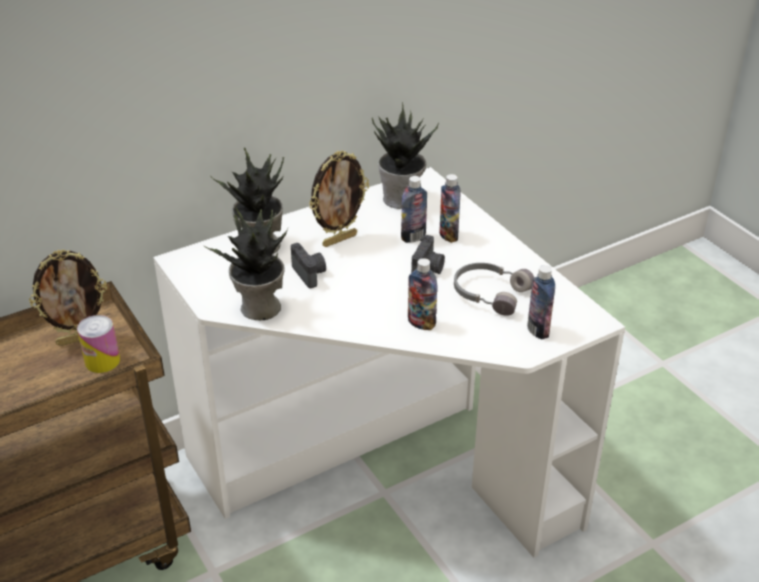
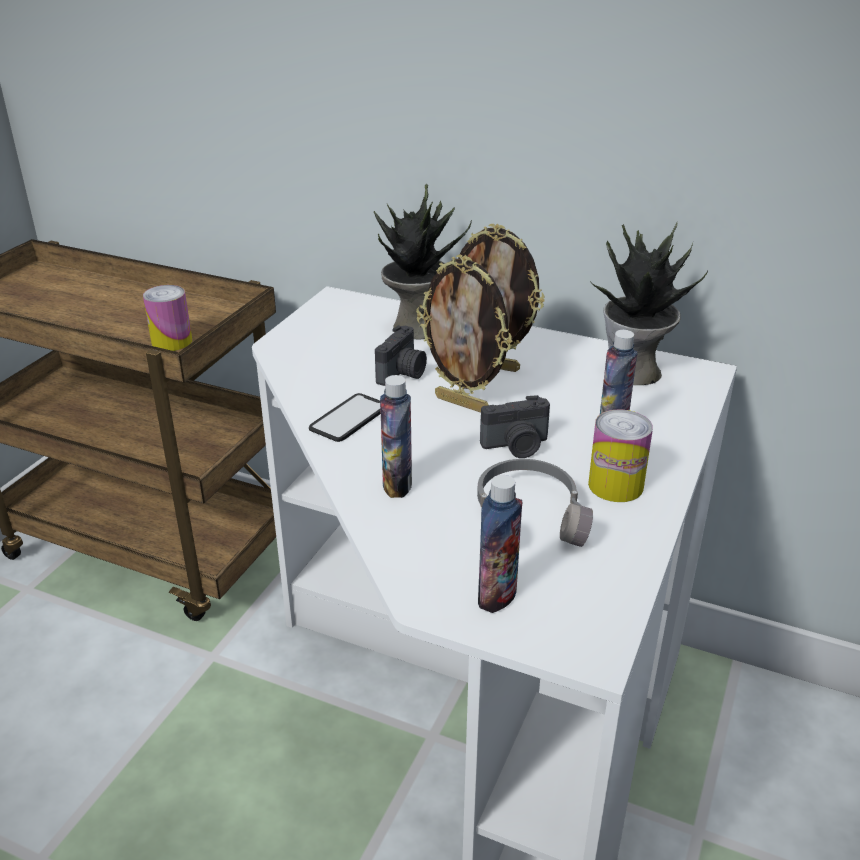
camera: 55 degrees right, 5 degrees down
(79, 339) = (194, 318): picture frame -> picture frame (463, 404)
(259, 308) = (304, 369): potted plant -> none
(337, 314) = (349, 418): none -> phone
(413, 237) = (569, 410): bottle -> none
(491, 256) = (615, 485): none -> can

